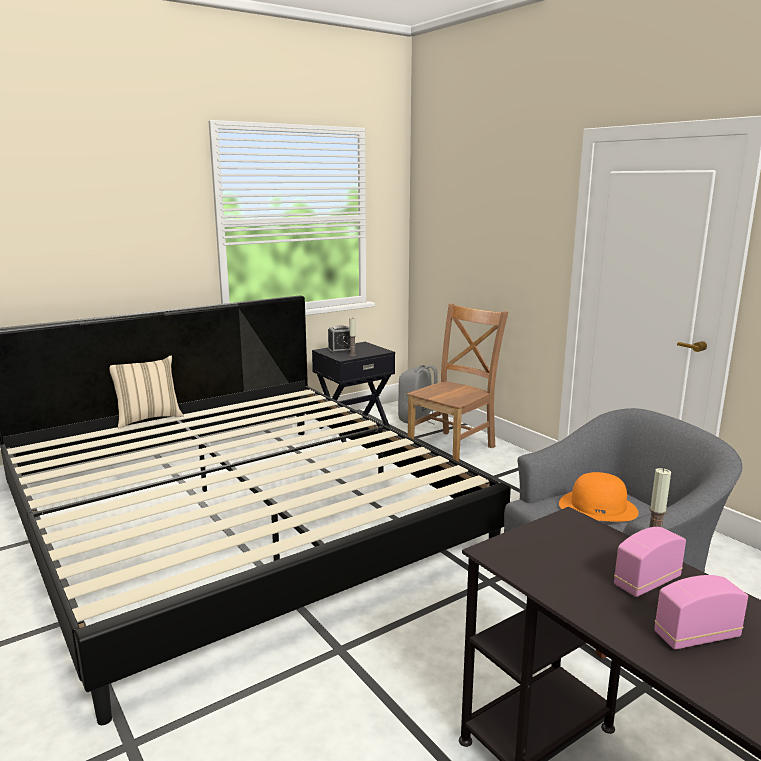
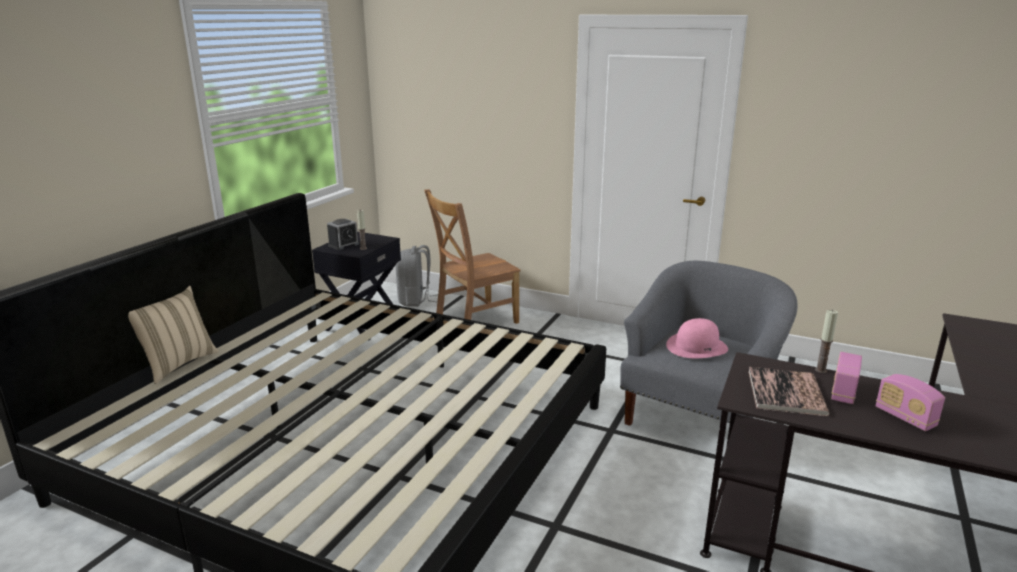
camera: 30 degrees left, 5 degrees up
(453, 447) = (473, 320): brown chair -> brown chair turned 135 degrees counterclockwise
(567, 560) = (786, 392): none -> book
(598, 507) = (697, 346): orange hat -> pink hat
(696, 636) = (905, 417): radio -> radio turned 75 degrees counterclockwise

